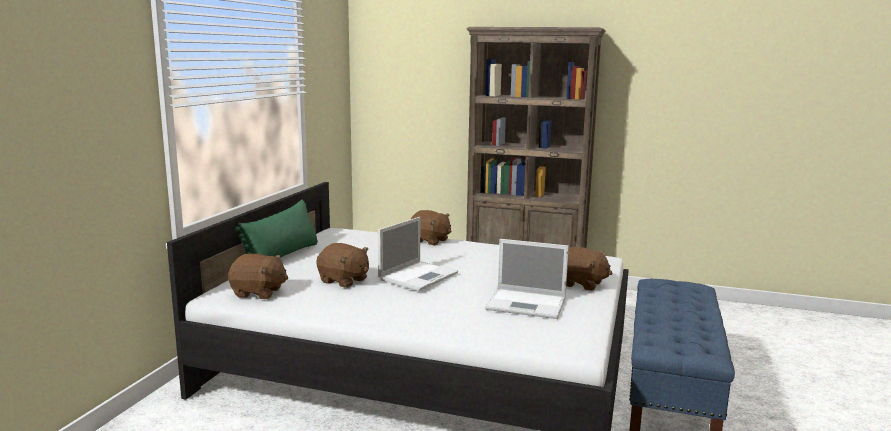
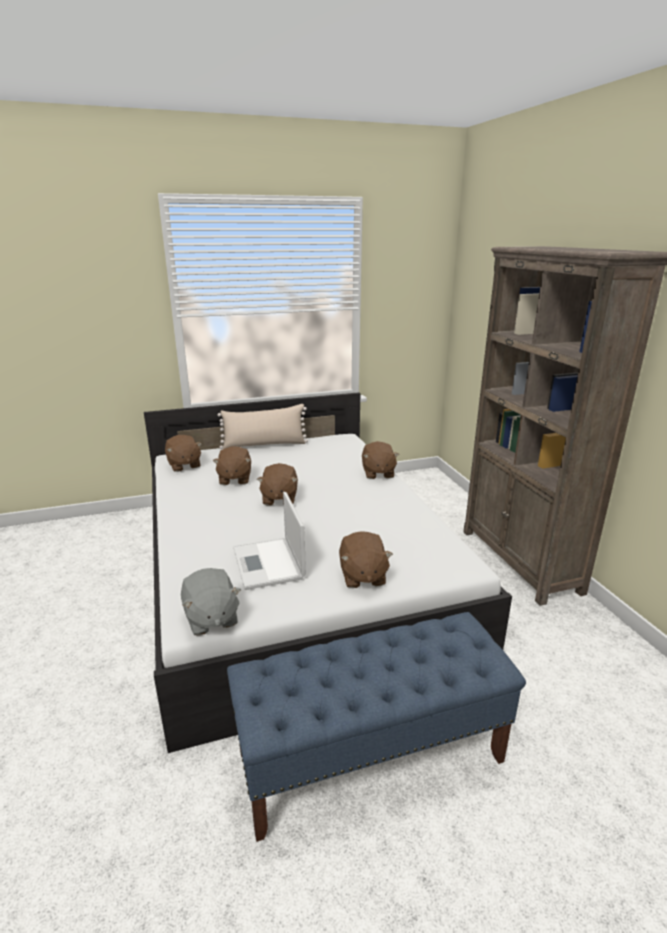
camera: 55 degrees right, 10 degrees up
(282, 256) = (264, 445): green pillow -> beige pillow
(419, 276) = (279, 498): laptop -> brown plush toy
(583, 339) = (211, 618): none -> grey plush toy

